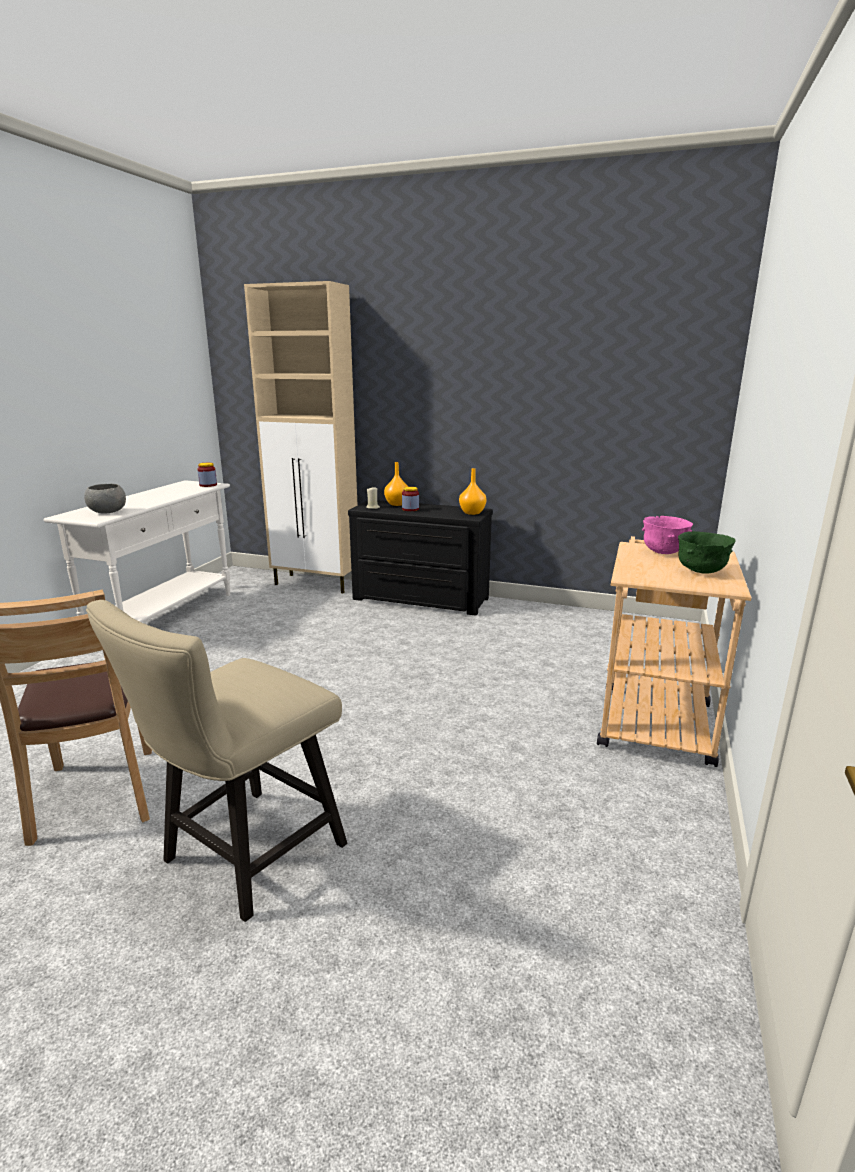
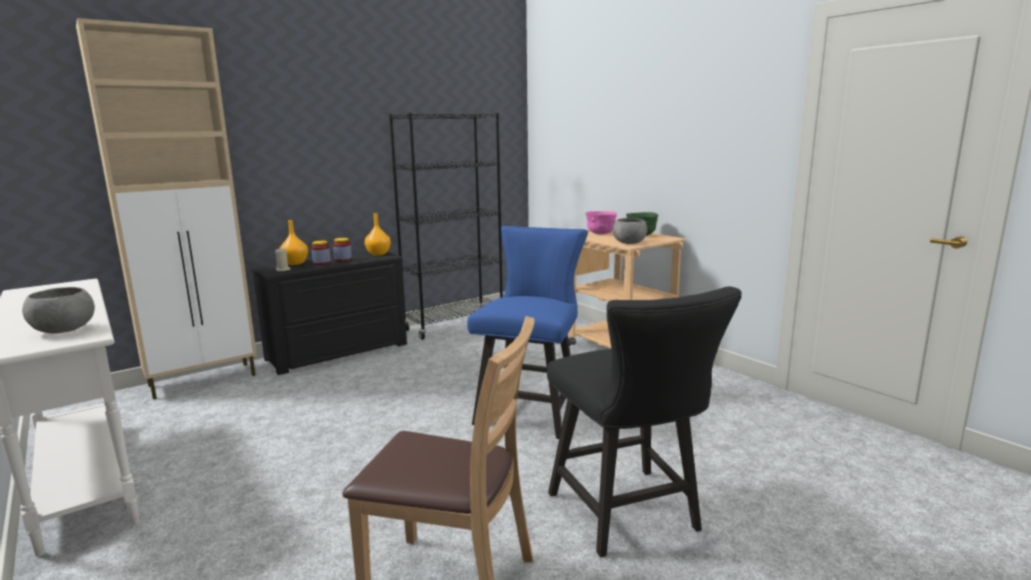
camera: 55 degrees left, 5 degrees down
(208, 485) = (75, 284): jar -> jar (343, 260)
(244, 858) = (629, 517): beige chair -> black chair
(414, 725) = (531, 410): none -> blue chair
(554, 616) = (454, 325): none -> black bookcase
(638, 574) = (629, 243): none -> grey bowl

